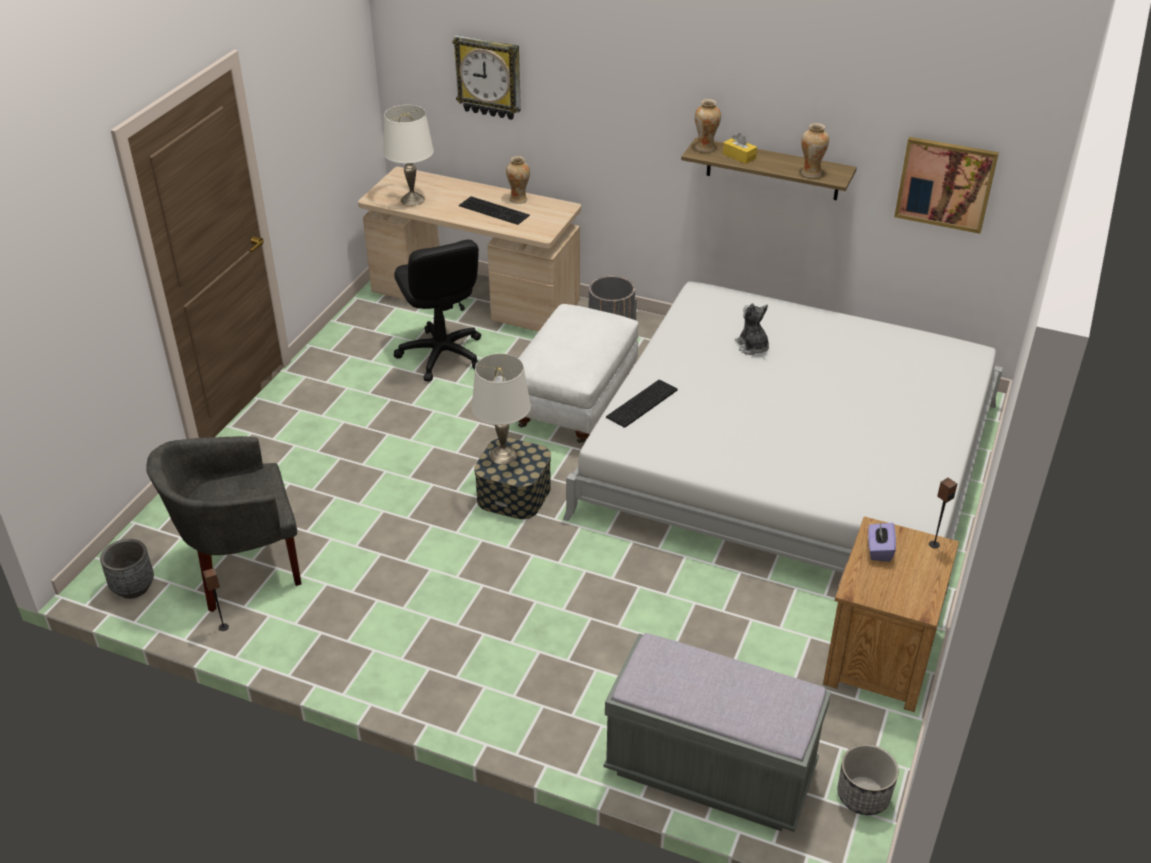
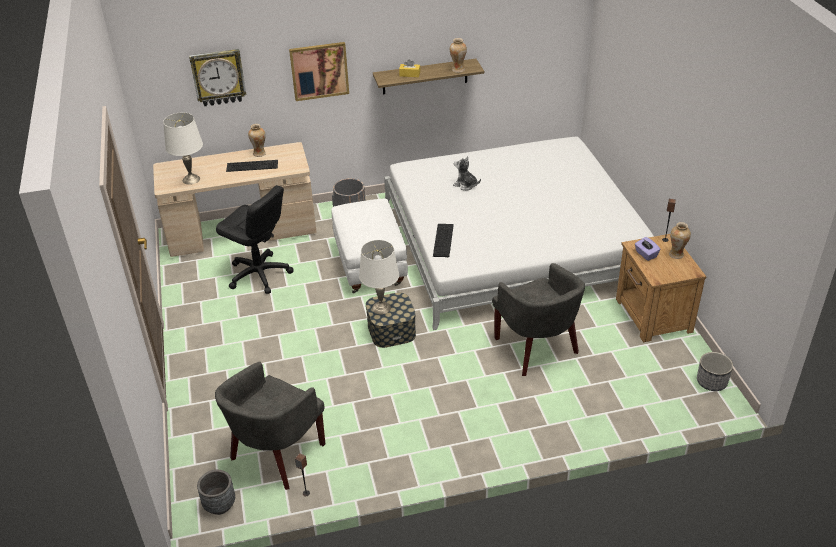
camera: 35 degrees left, 0 degrees up
(665, 612) = (536, 349): none -> grey armchair
(705, 148) = (385, 76): vase -> vase (676, 254)
(710, 771) = (638, 411): grey bench -> none
(945, 184) = (528, 51): picture -> picture (319, 71)

